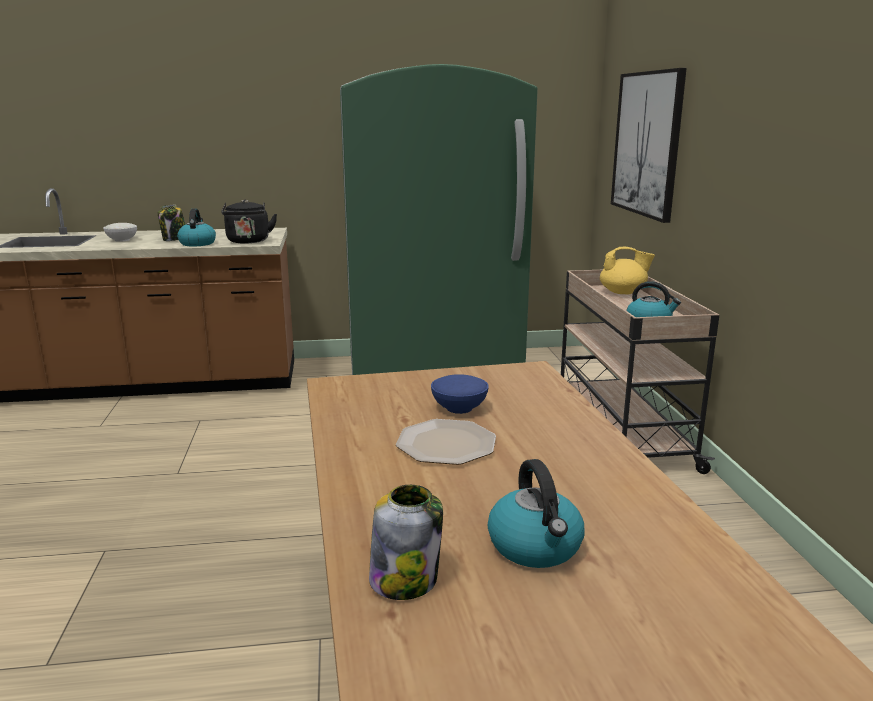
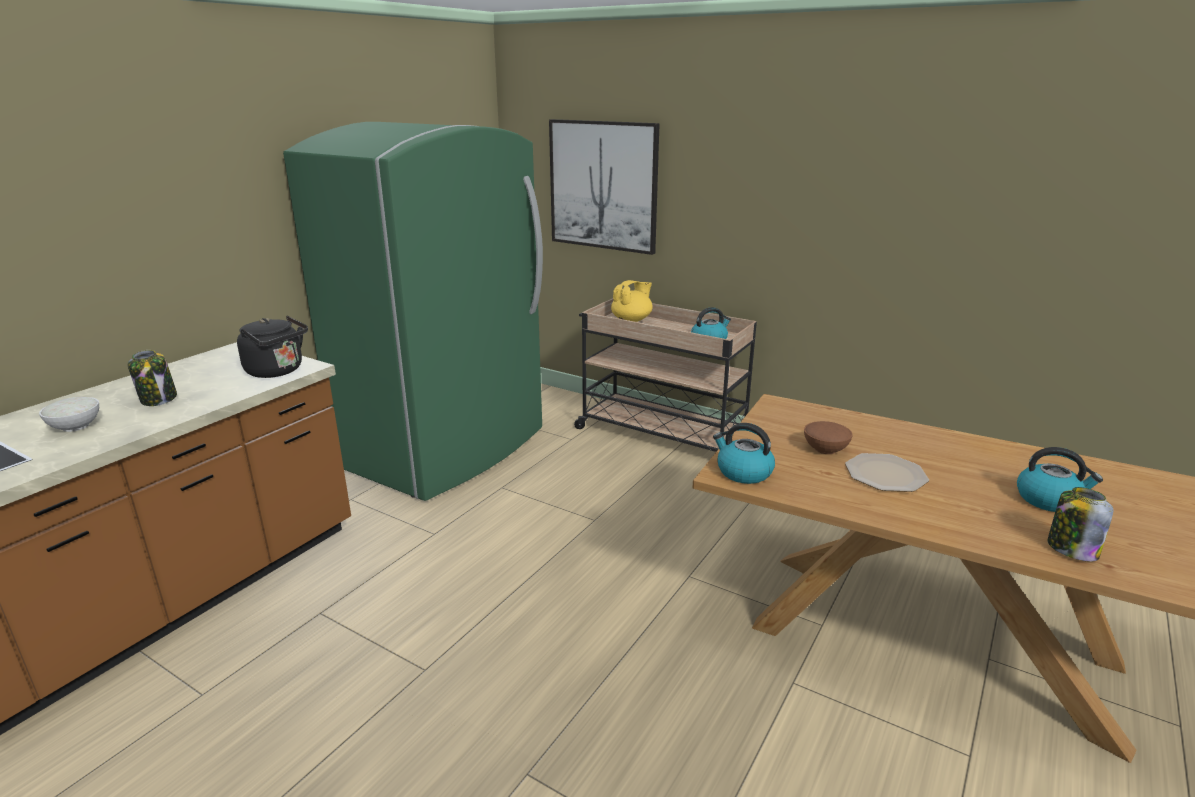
camera: 50 degrees left, 5 degrees up
(197, 243) = (219, 394): kettle -> kettle (743, 472)
(460, 408) = (825, 449): blue bowl -> brown bowl

